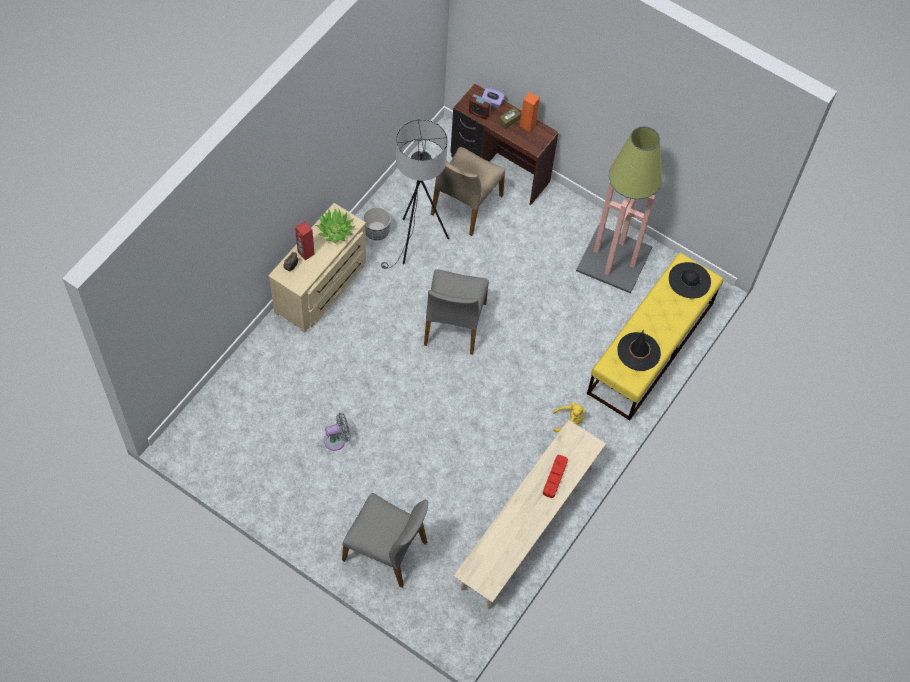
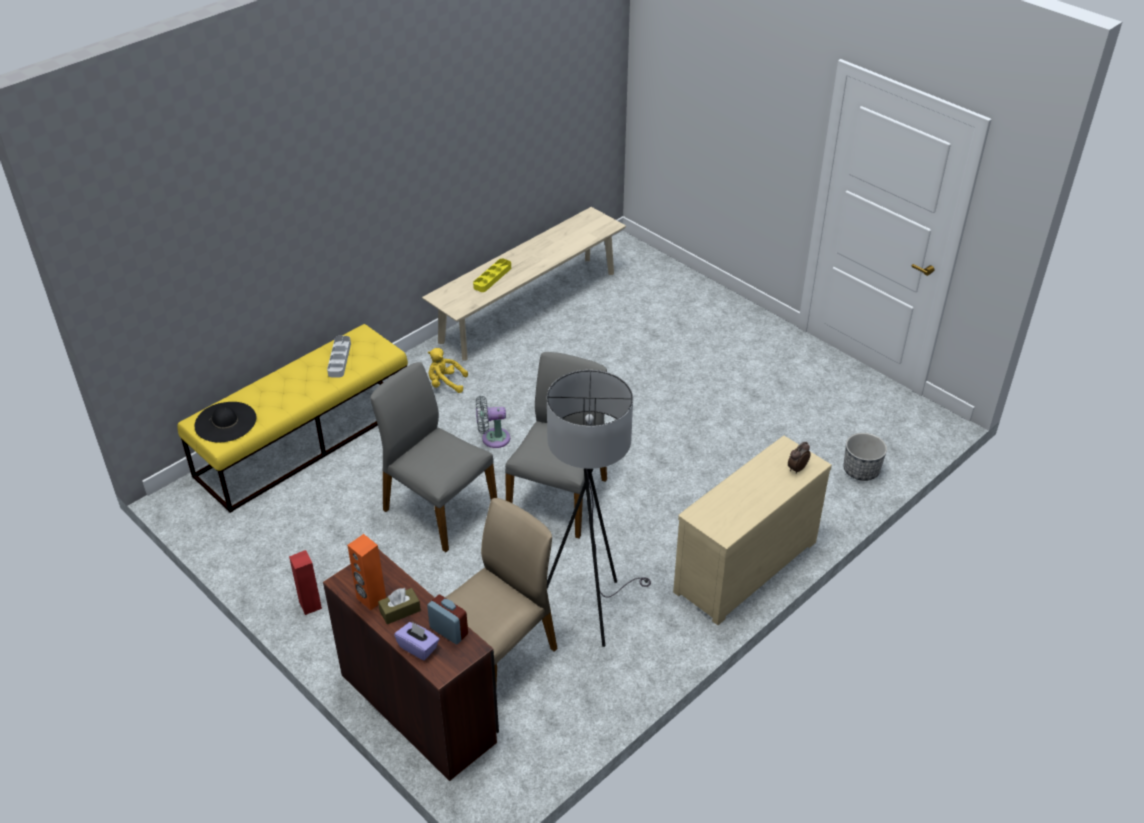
camera: 165 degrees left, 20 degrees down
(305, 253) = (775, 484): red speaker -> red speaker (310, 605)
(335, 230) = (727, 508): potted plant -> none
(337, 440) = (734, 399): grey fan -> grey fan (492, 438)
(376, 231) = (650, 634): planter -> planter (861, 470)
(386, 550) = (687, 306): grey chair -> grey chair (438, 508)
(555, 477) = (492, 277): red tray -> yellow tray
(615, 259) = (296, 547): floor lamp -> none
(638, 352) = (339, 359): black hat -> grey tray

